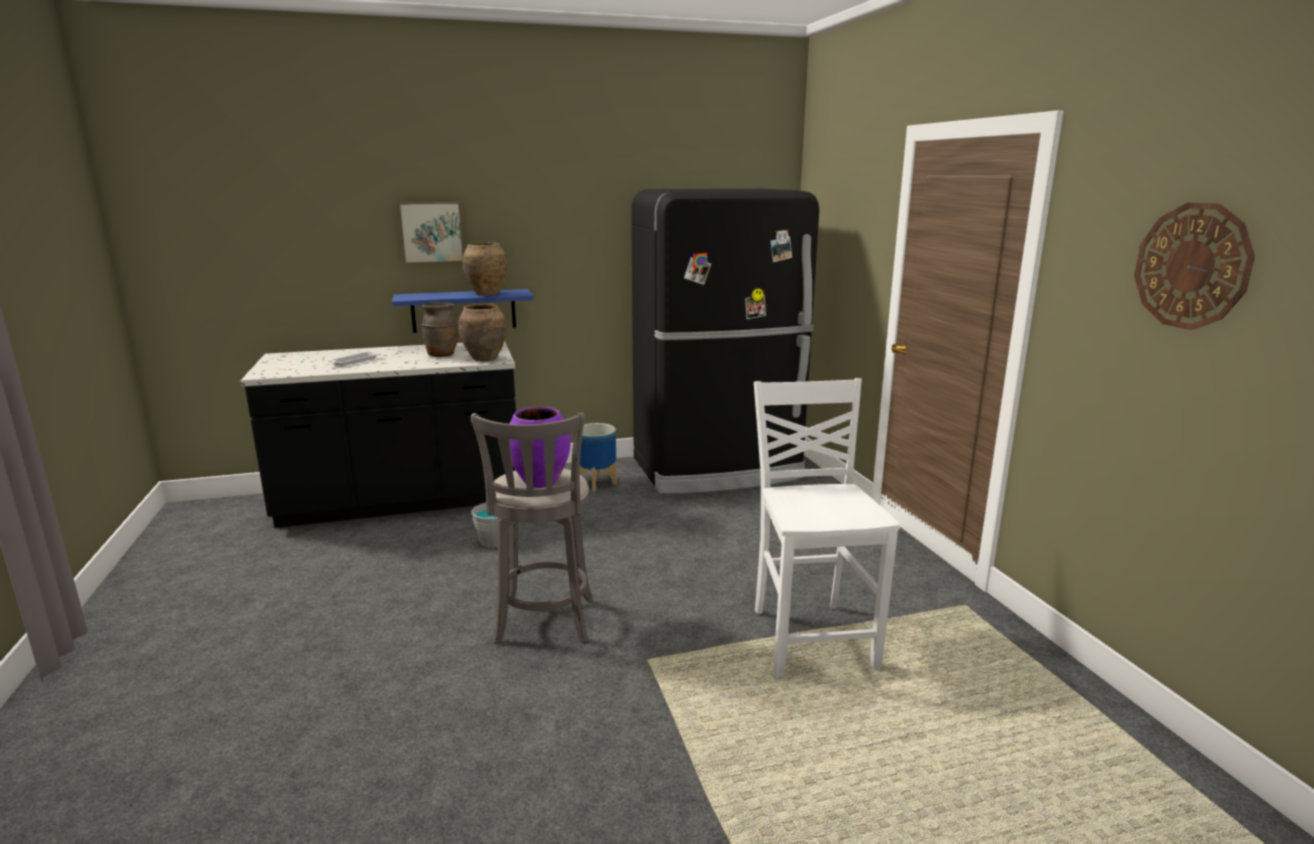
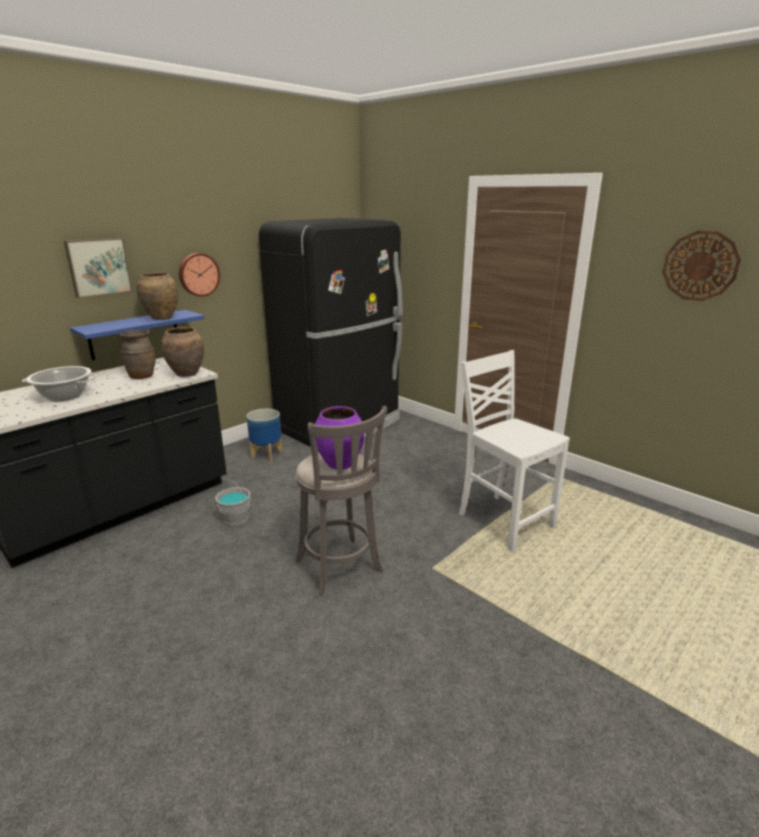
camera: 30 degrees left, 5 degrees up
(354, 361) = (65, 396): white tray -> cooking pot
(548, 249) = (198, 274): none -> wall clock

